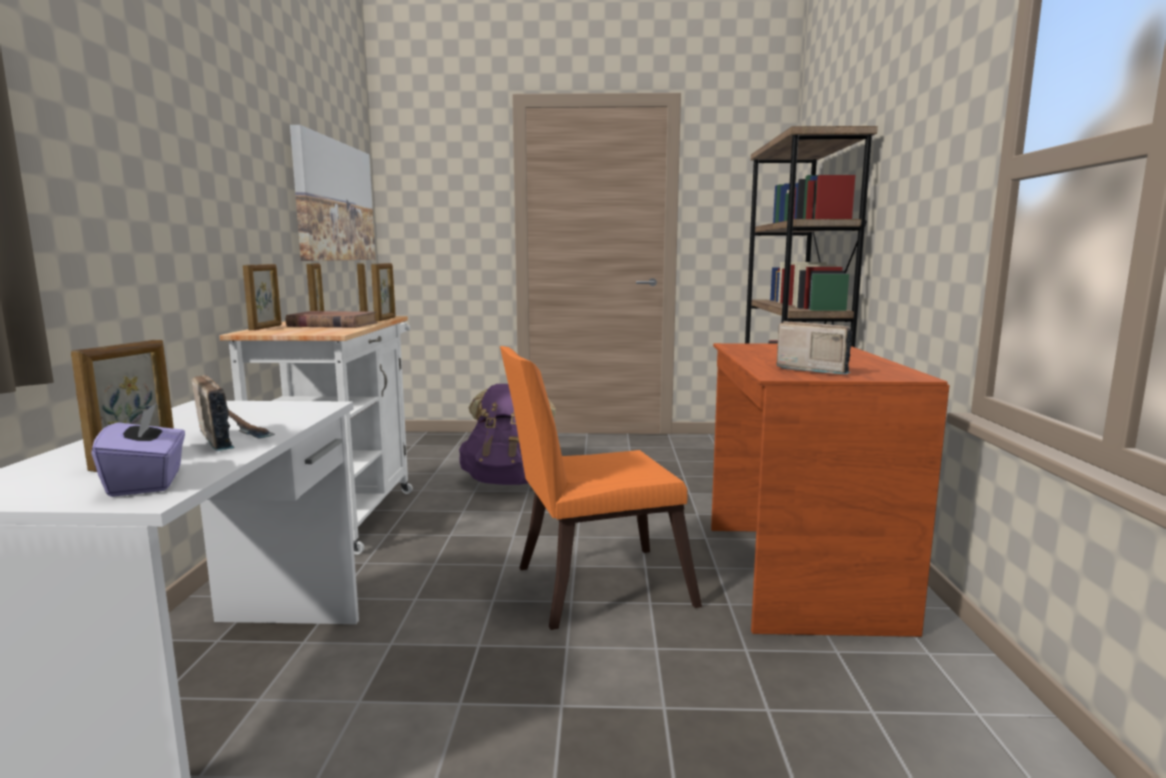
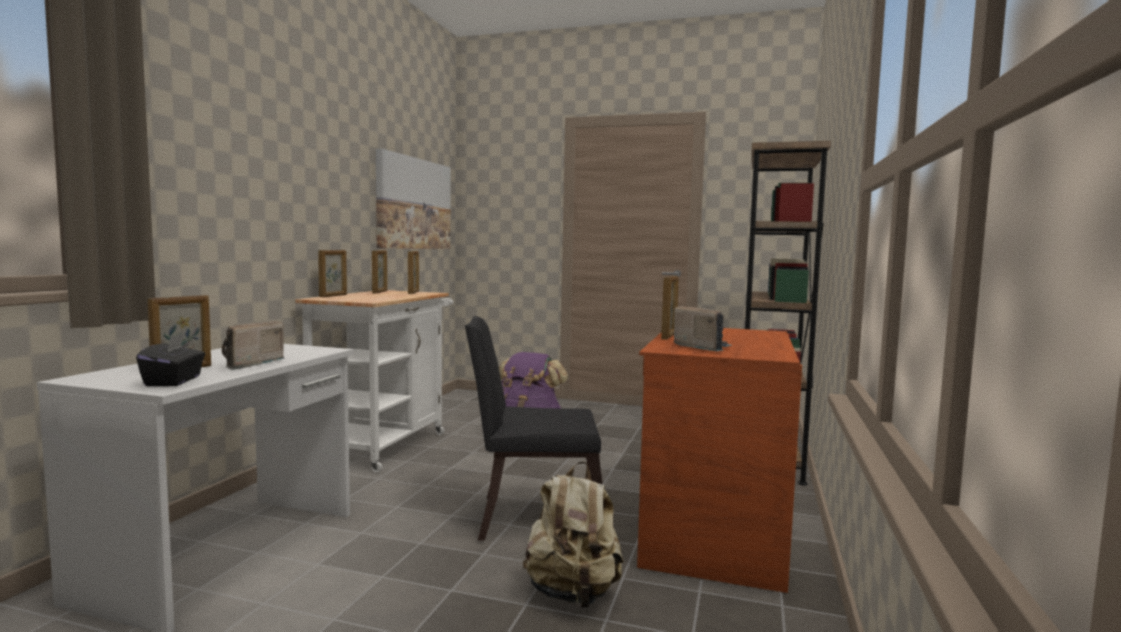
camera: 15 degrees right, 5 degrees down
(148, 482) = (174, 381): purple tissue box -> black tissue box
(231, 439) = (248, 364): radio -> radio turned 135 degrees counterclockwise
(332, 325) = (381, 296): brown book -> none
(385, 319) = (426, 294): picture frame -> picture frame (669, 336)
(591, 587) = (532, 517): orange chair -> black chair
(707, 682) = (573, 594): none -> beige backpack

